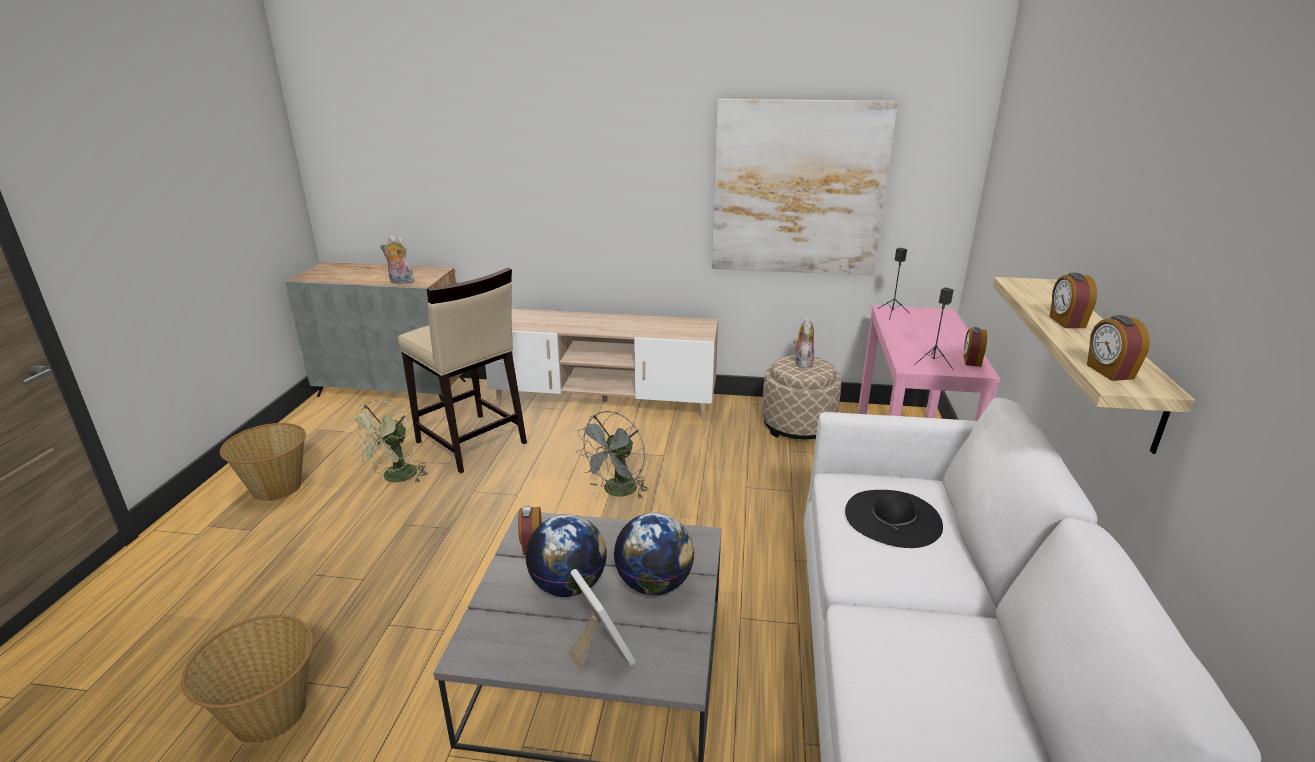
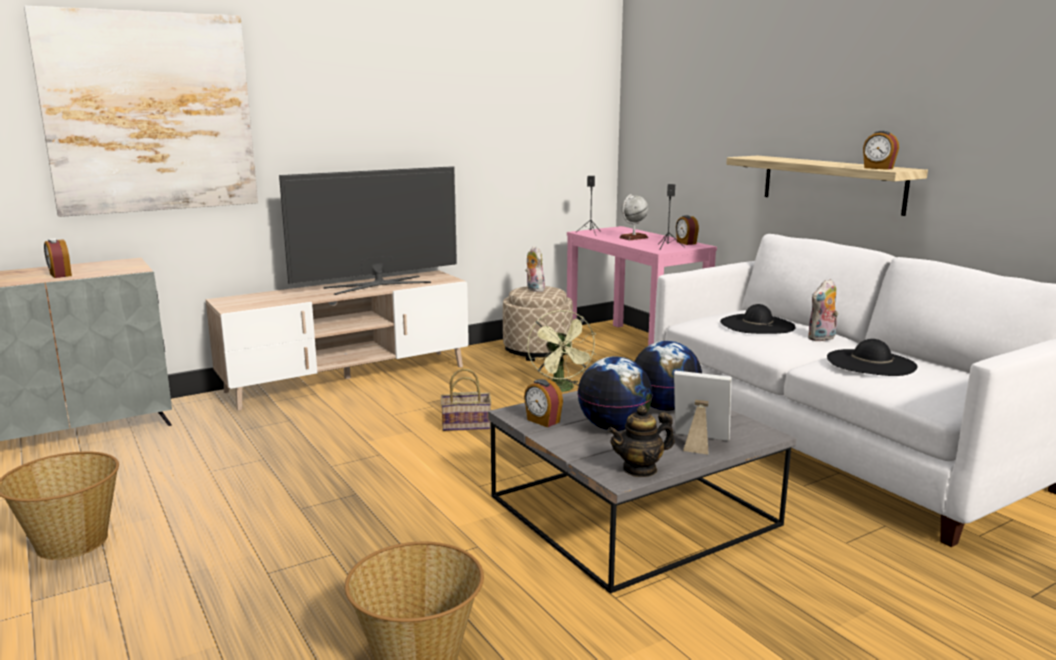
camera: 40 degrees left, 10 degrees down
(395, 478) = (223, 486): green fan -> green fan (561, 389)
(400, 282) = (104, 273): plush toy -> plush toy (822, 338)
(471, 443) = (261, 439): beige stool -> none
(498, 653) = (640, 469): none -> teapot
(617, 492) = (467, 424): grey fan -> basket
(636, 326) = (378, 285): none -> television
(798, 189) = (495, 136): picture -> picture (150, 113)
(918, 653) = (871, 362): none -> black hat
(925, 334) = (633, 238): none -> globe
(1066, 322) = (811, 162): alarm clock -> alarm clock (60, 275)

